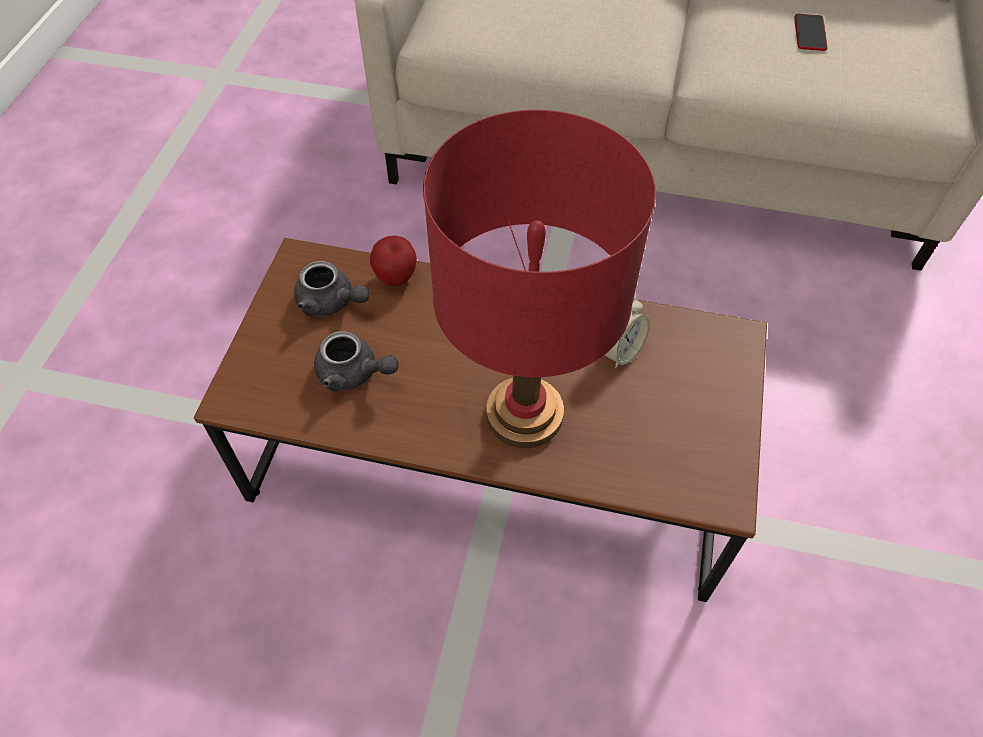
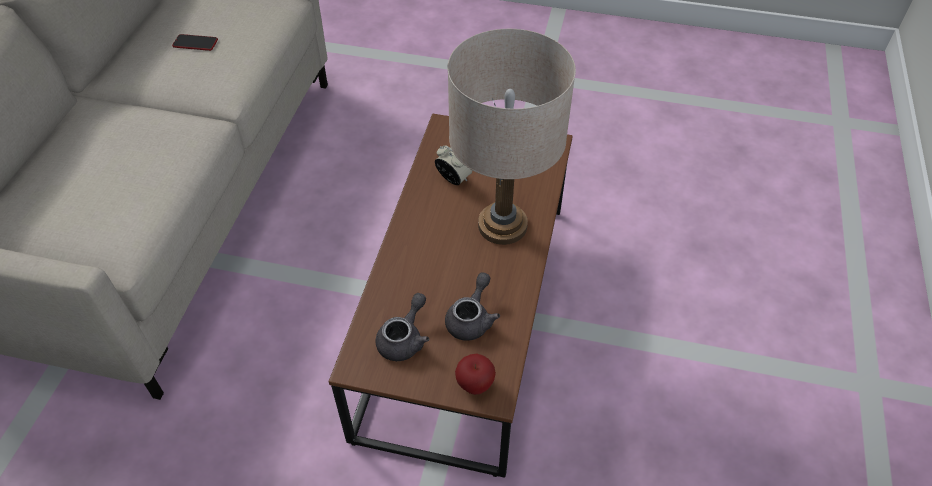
camera: 90 degrees left, 5 degrees down
(396, 278) = (382, 299): apple -> apple (475, 385)
(525, 414) = (502, 225): red table lamp -> beige table lamp

